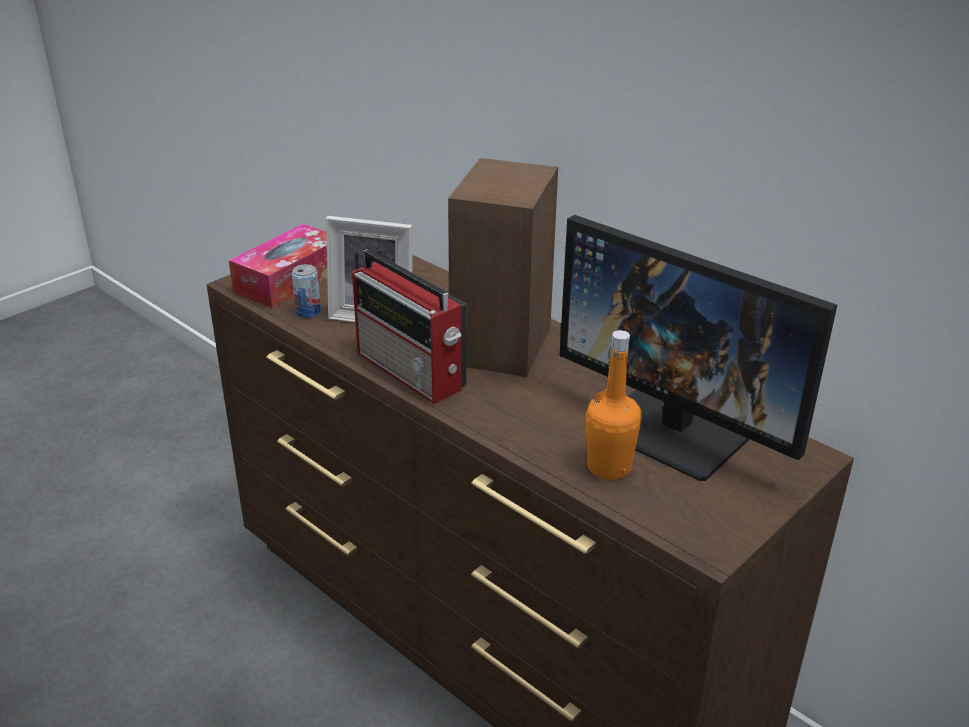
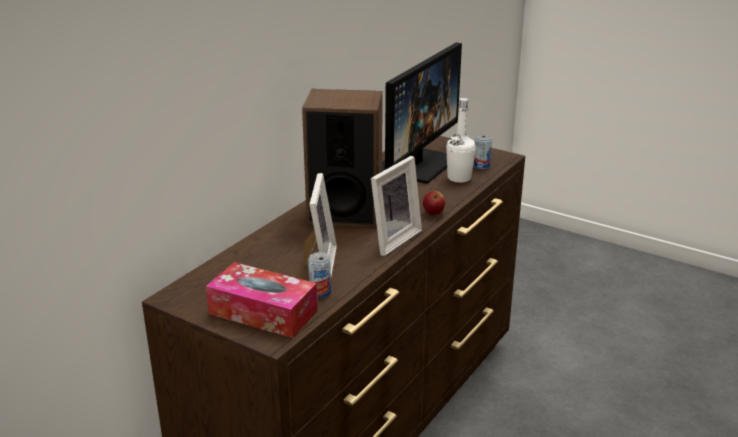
camera: 100 degrees left, 5 degrees down
(412, 372) = (391, 239): radio -> picture frame
(479, 418) = (433, 213): none -> apple
(608, 467) = (459, 178): orange bottle -> white bottle
(662, 505) = (481, 166): none -> can

